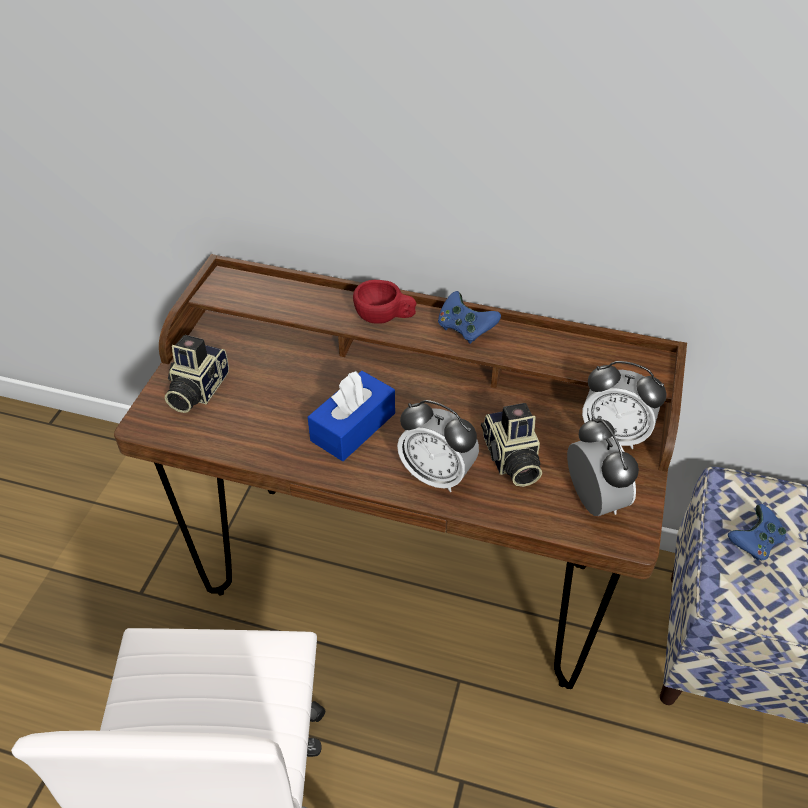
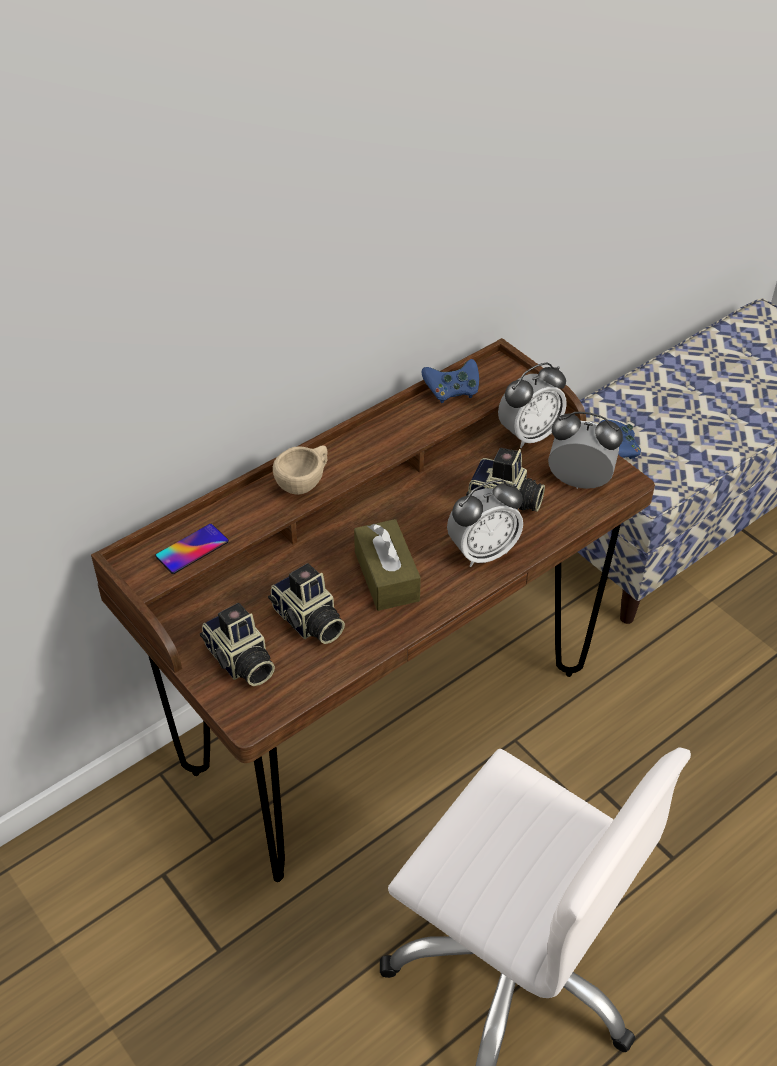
camera: 55 degrees left, 0 degrees up
(260, 297) = (192, 549): none -> phone
(265, 406) = (308, 622): none -> camera
(353, 427) = (386, 576): blue tissue box -> brown tissue box
(385, 317) = (304, 482): red cup -> beige cup
(465, 329) = (367, 442): blue game controller -> blue game controller (452, 392)

